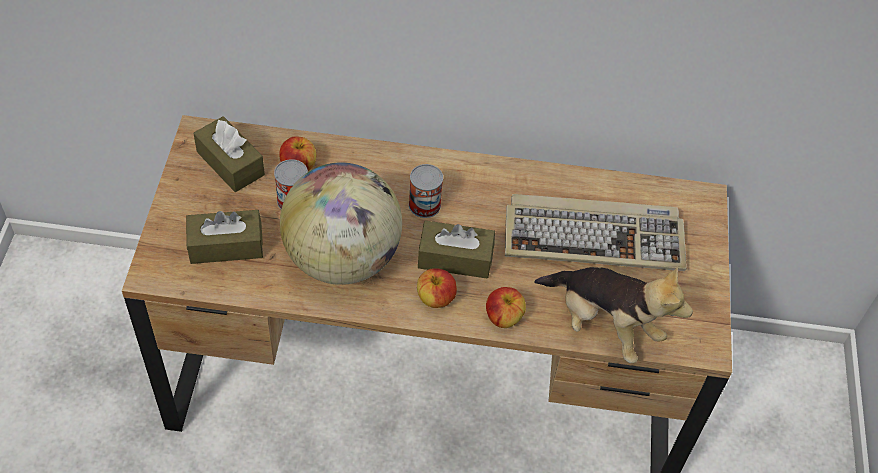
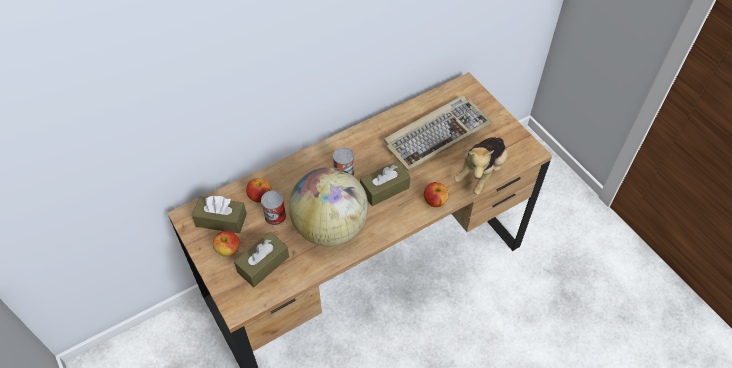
camera: 35 degrees left, 0 degrees up
(435, 299) = (395, 215): apple -> apple (228, 250)
(603, 325) = (481, 173): plush toy -> plush toy turned 120 degrees clockwise

